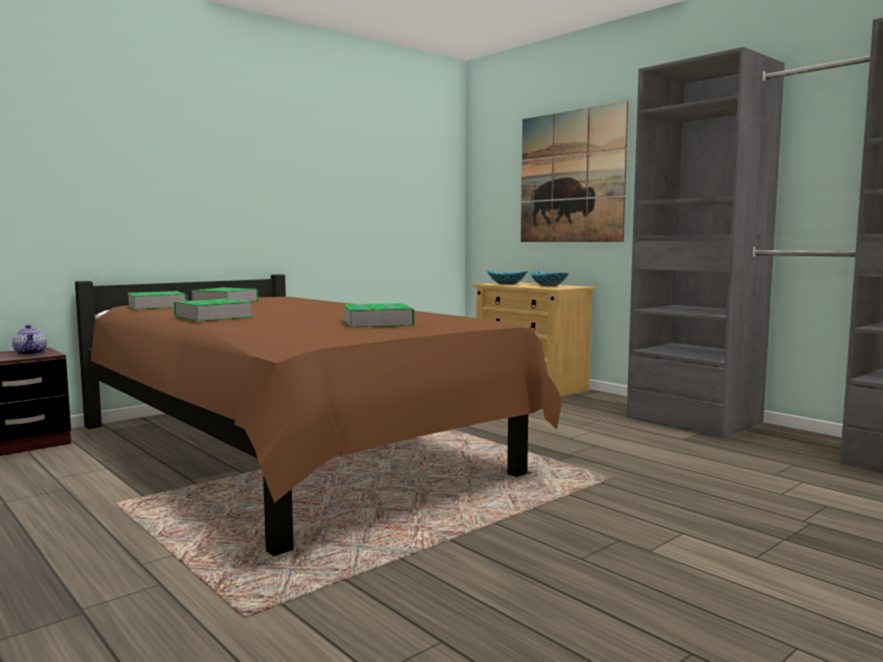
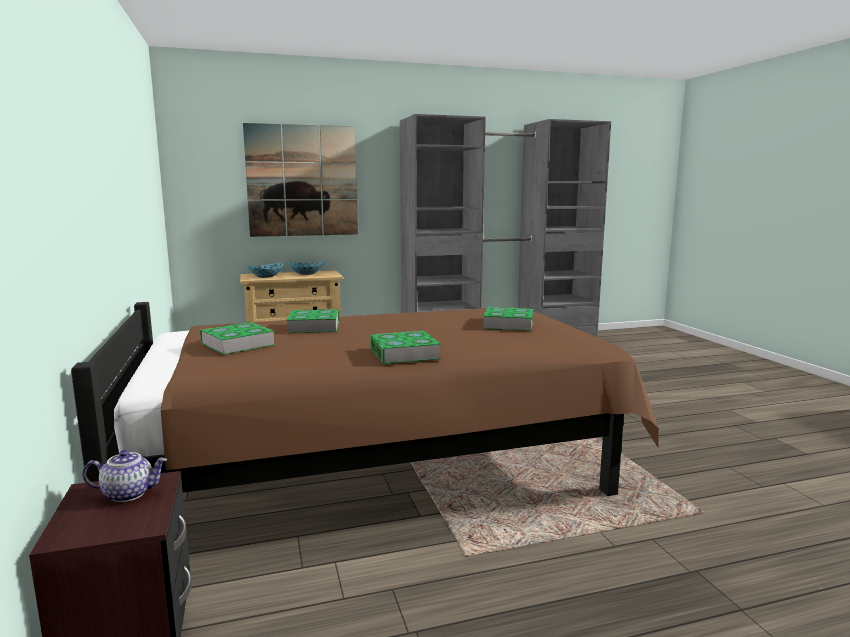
camera: 65 degrees left, 5 degrees up
(157, 306) = (232, 367): book -> book (314, 326)

